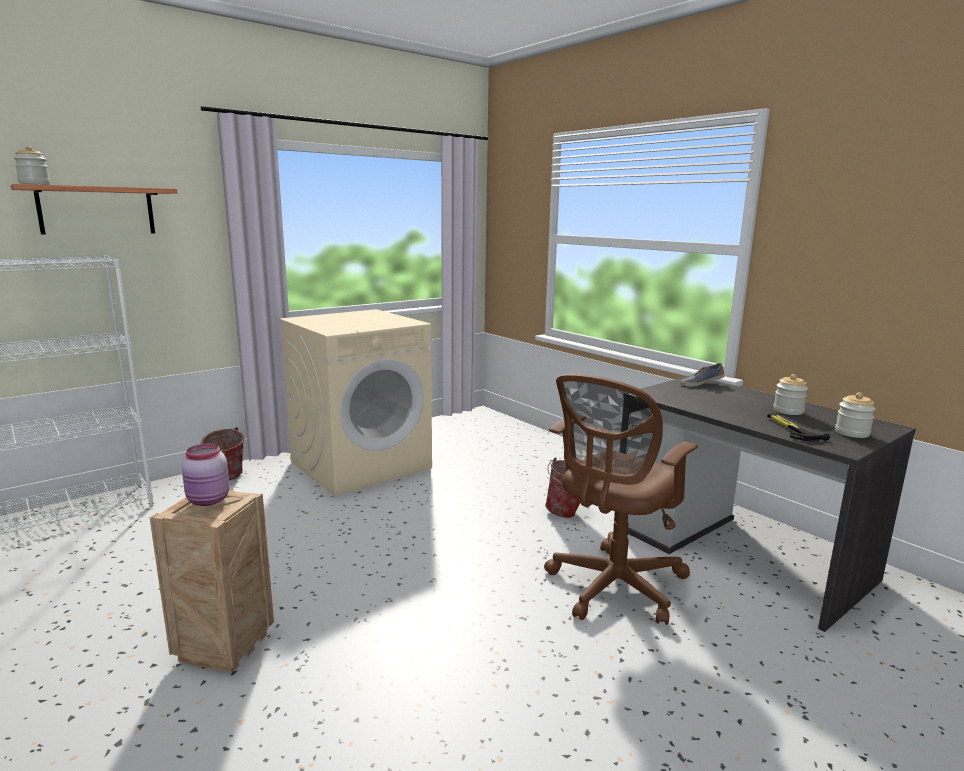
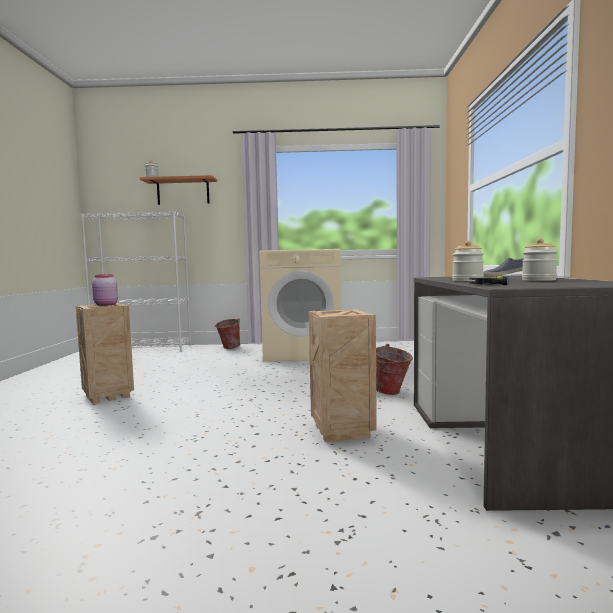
camera: 40 degrees right, 10 degrees down
(612, 588) = (340, 431): brown office chair -> crate
(852, 433) = (560, 284): jar -> jar (467, 280)

